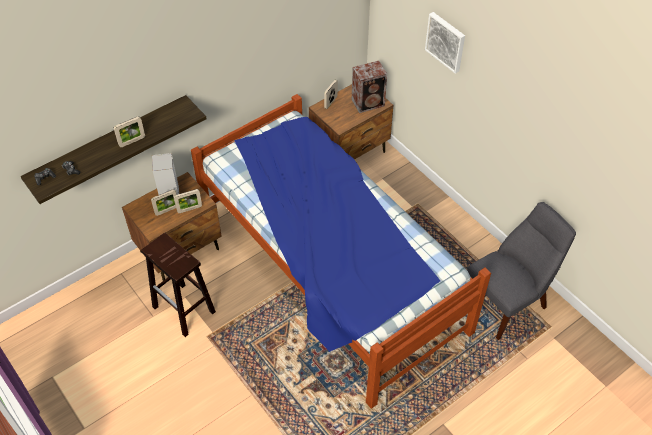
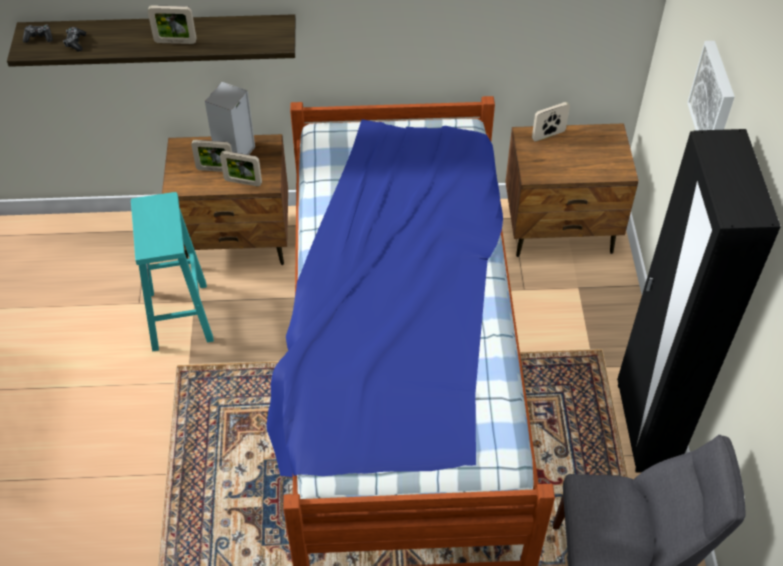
camera: 35 degrees right, 0 degrees up
(184, 310) = (180, 317): brown stool -> turquoise stool
(369, 103) = (603, 161): speaker -> none
(466, 229) = (645, 427): none -> black wardrobe

